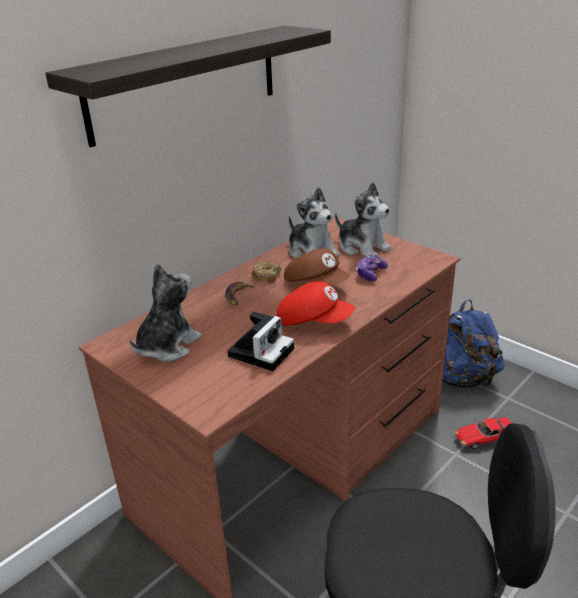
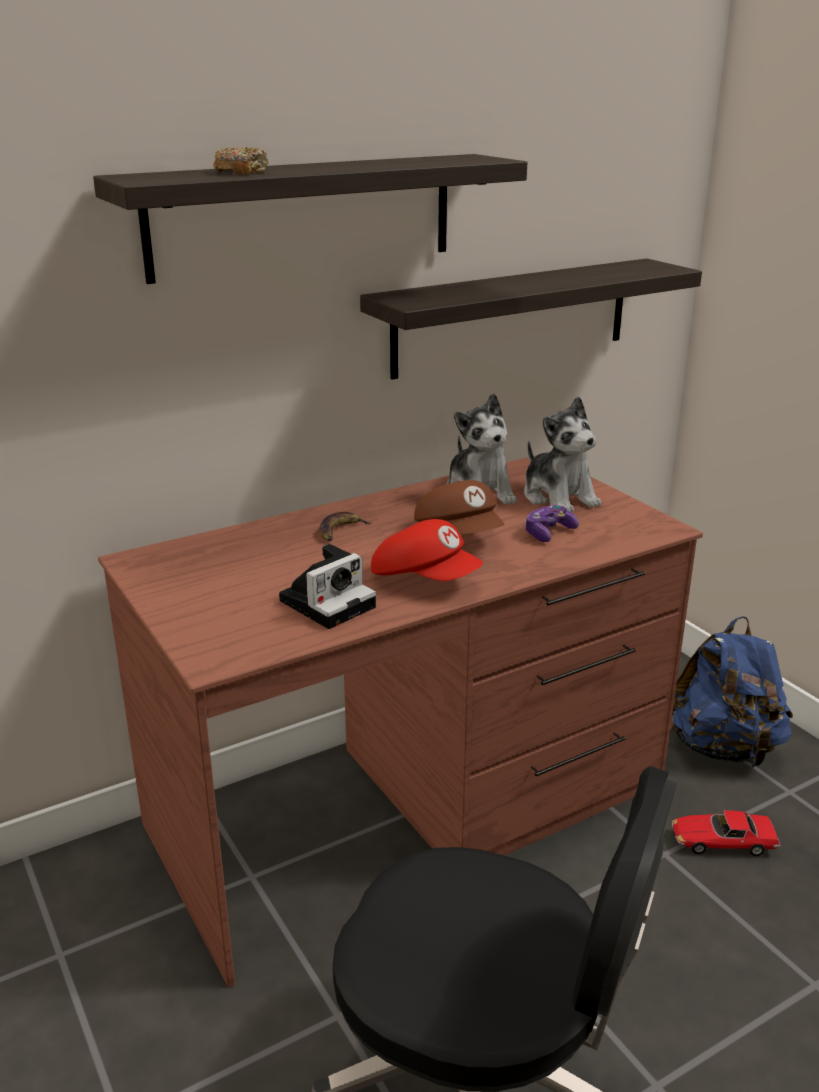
camera: 15 degrees right, 5 degrees down
(167, 346) = (208, 575): plush toy -> none
(266, 276) = (395, 513): donut -> donut (241, 172)
(311, 132) = (513, 317): none -> shelf

